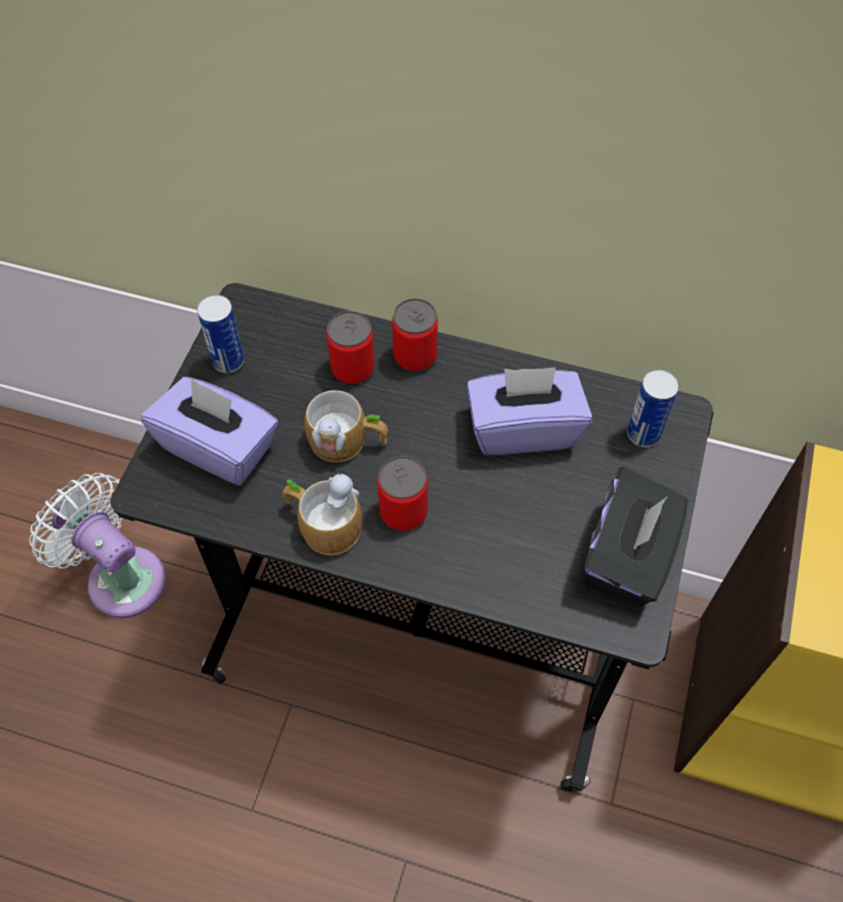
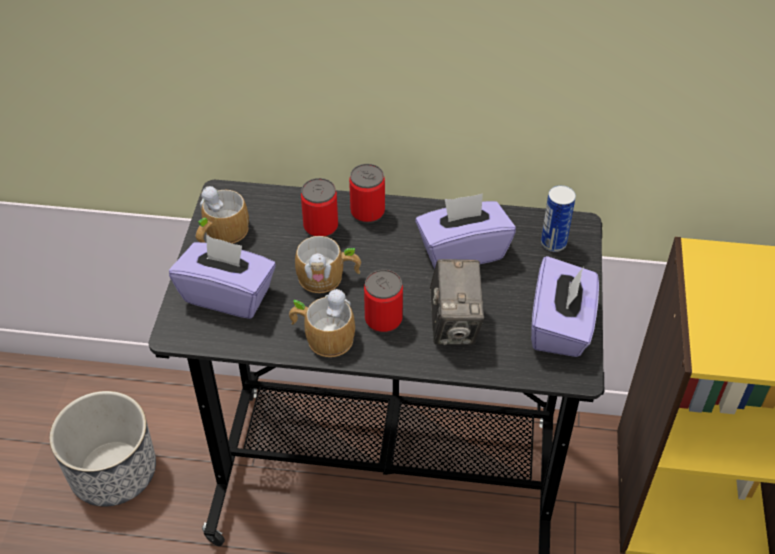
camera: 10 degrees left, 10 degrees down
(121, 576) = (114, 472): white fan -> planter
(228, 361) = (221, 234): can -> mug
(491, 533) = (454, 325): none -> camera
(627, 557) = (561, 326): black tissue box -> purple tissue box

